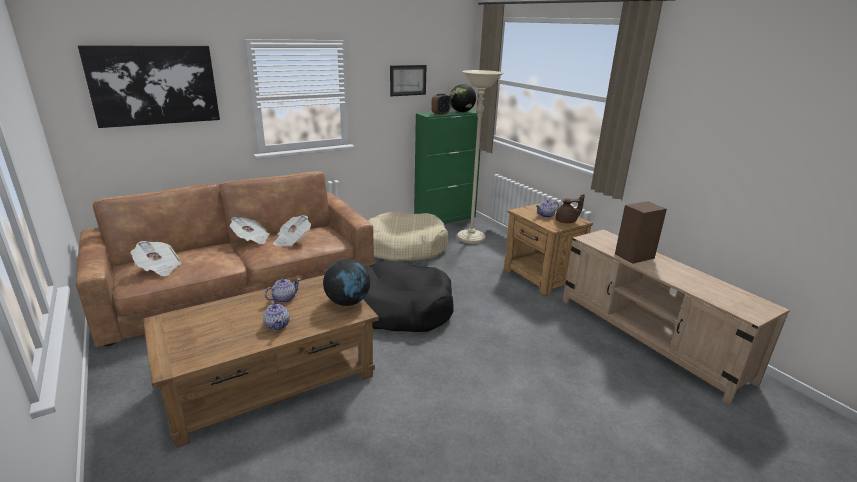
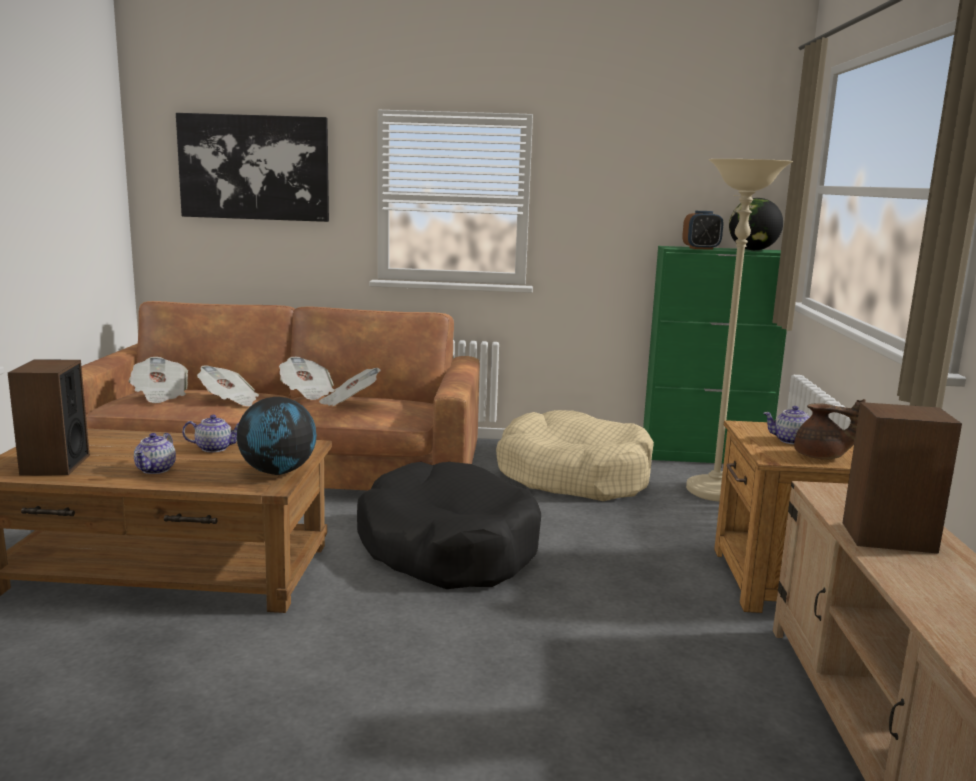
camera: 35 degrees right, 10 degrees down
(206, 346) = (55, 465): none -> speaker
(212, 259) = (229, 401): none -> newspaper
(408, 80) = (648, 186): picture -> none

